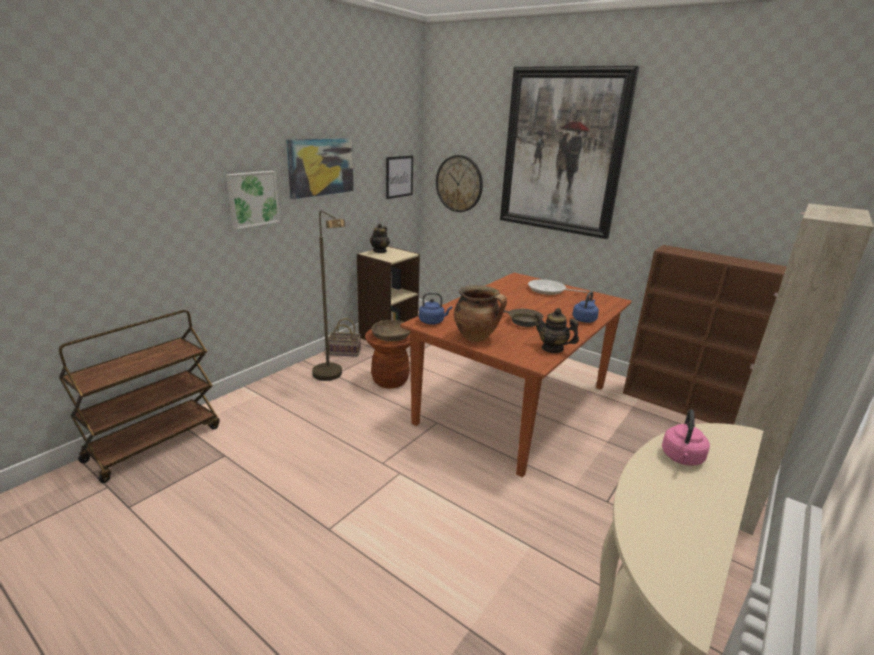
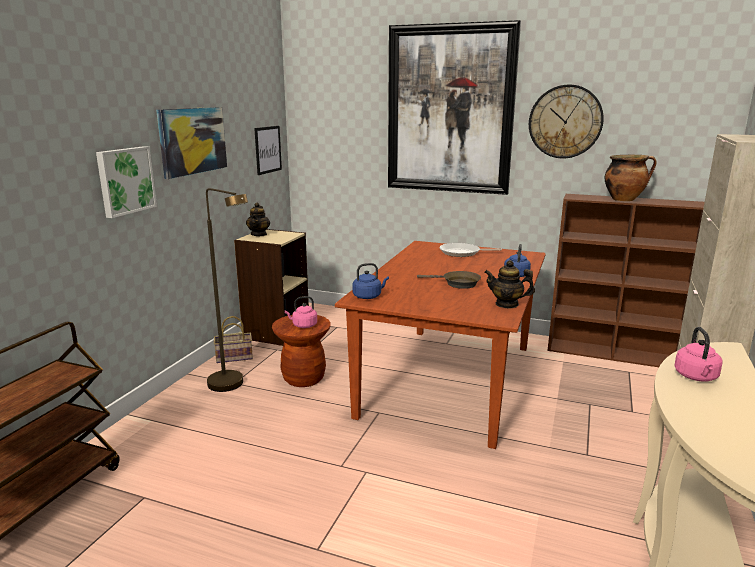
camera: 15 degrees left, 5 degrees down
(391, 336) = (303, 325): brown bowl -> pink kettle
(459, 184) = (335, 153): wall clock -> wall clock (565, 122)
(477, 337) = (425, 305): cooking pot -> cooking pot (624, 199)

